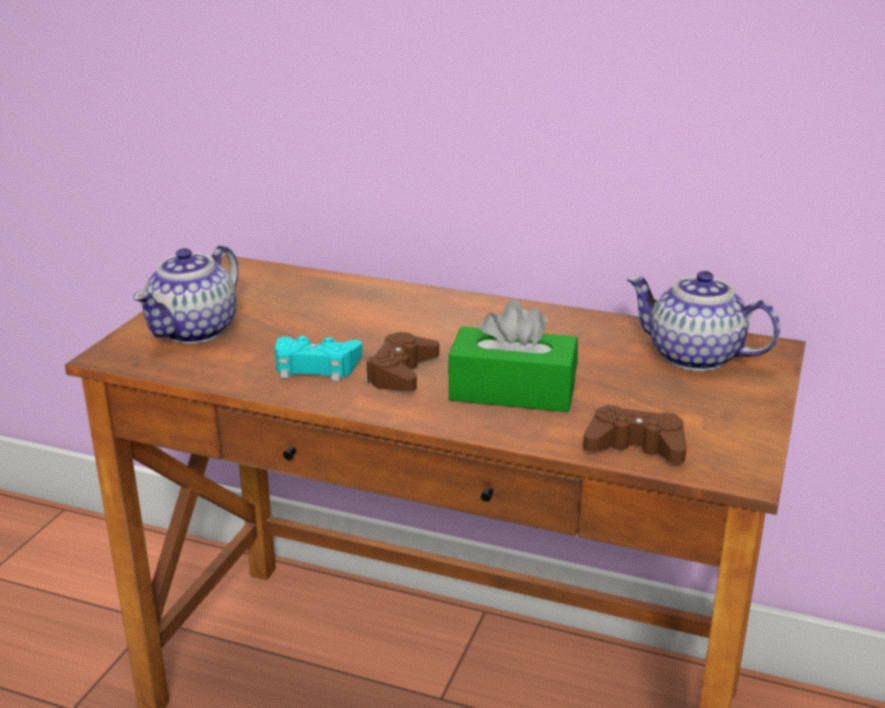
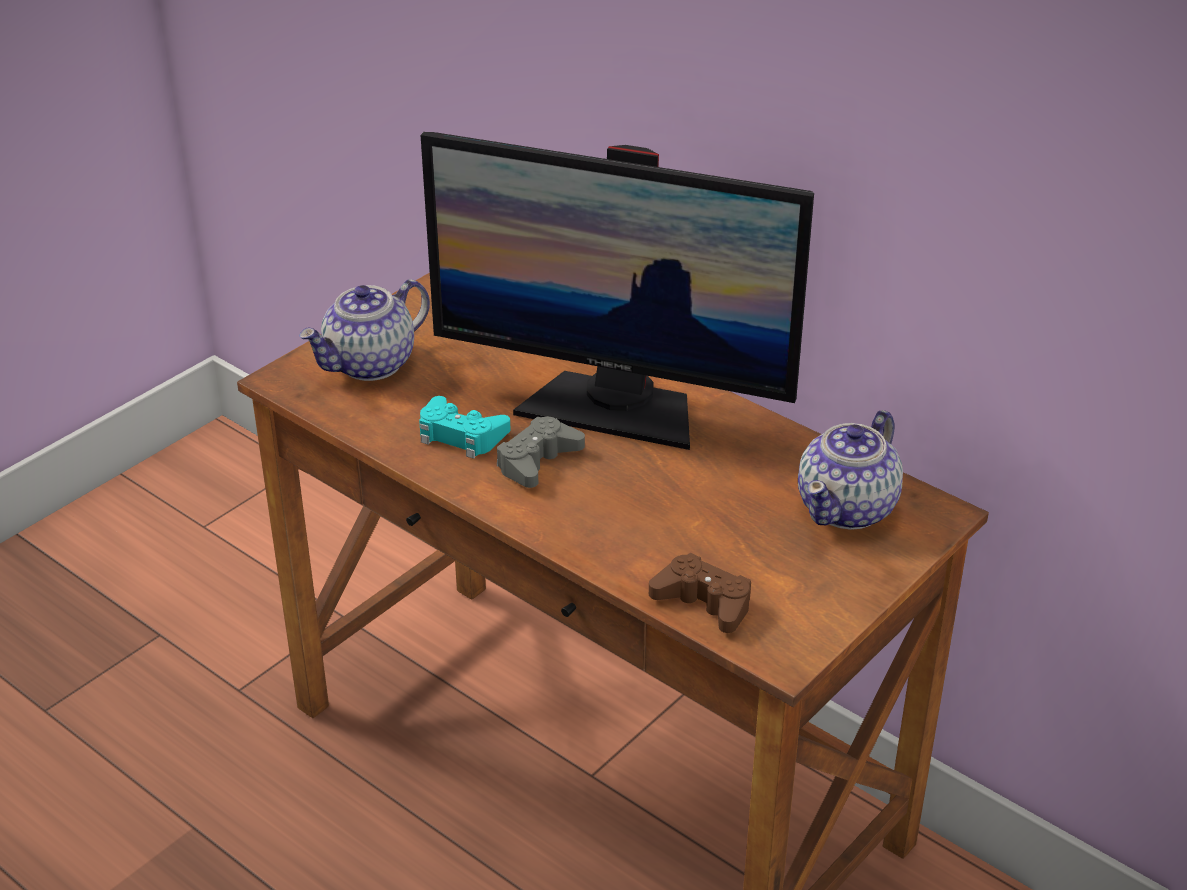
camera: 20 degrees right, 10 degrees up
(401, 372) = (537, 461): brown game controller -> grey game controller
(441, 324) = (614, 405): none -> monitor
(512, 391) = (630, 508): green tissue box -> none
(695, 357) = (848, 507): teapot -> teapot turned 105 degrees counterclockwise

